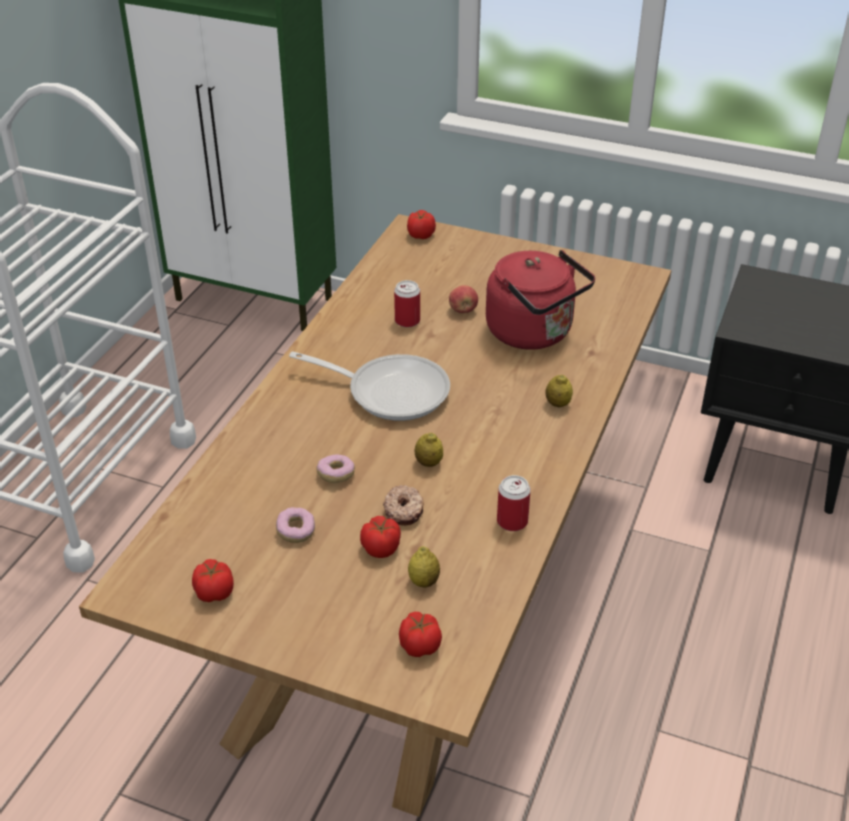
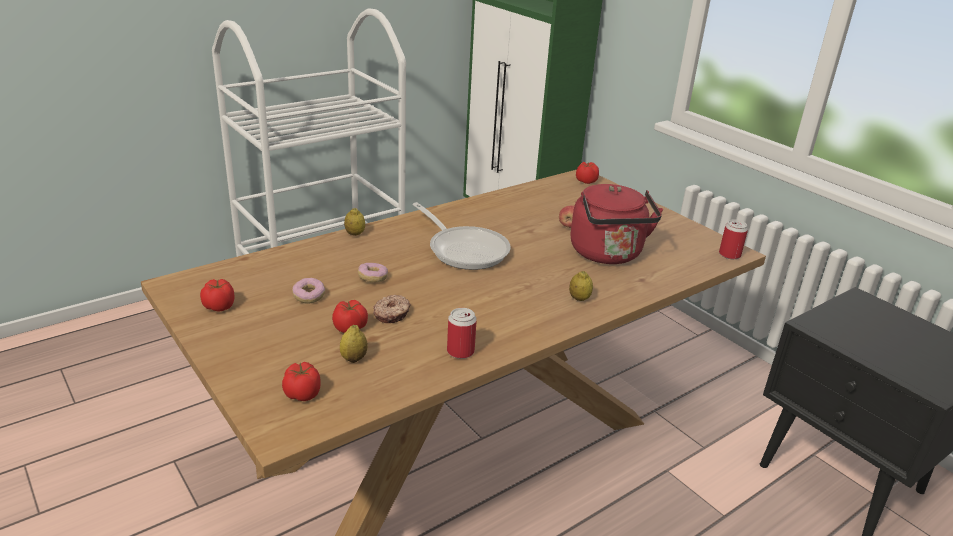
camera: 30 degrees right, 10 degrees down
(407, 321) = (522, 219): can -> can (729, 255)
(428, 463) = (442, 295): lemon -> lemon (355, 234)

